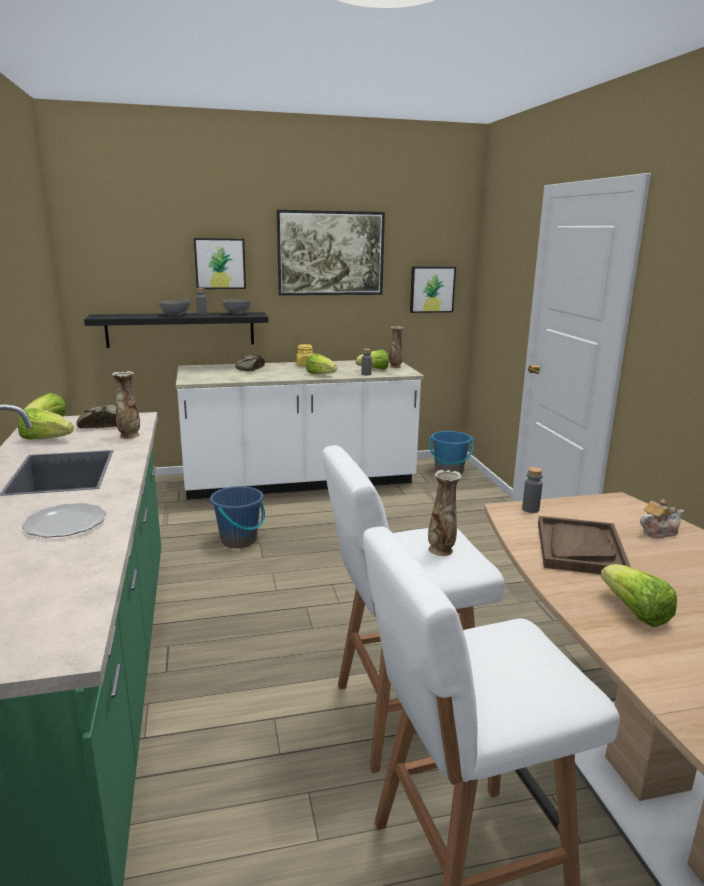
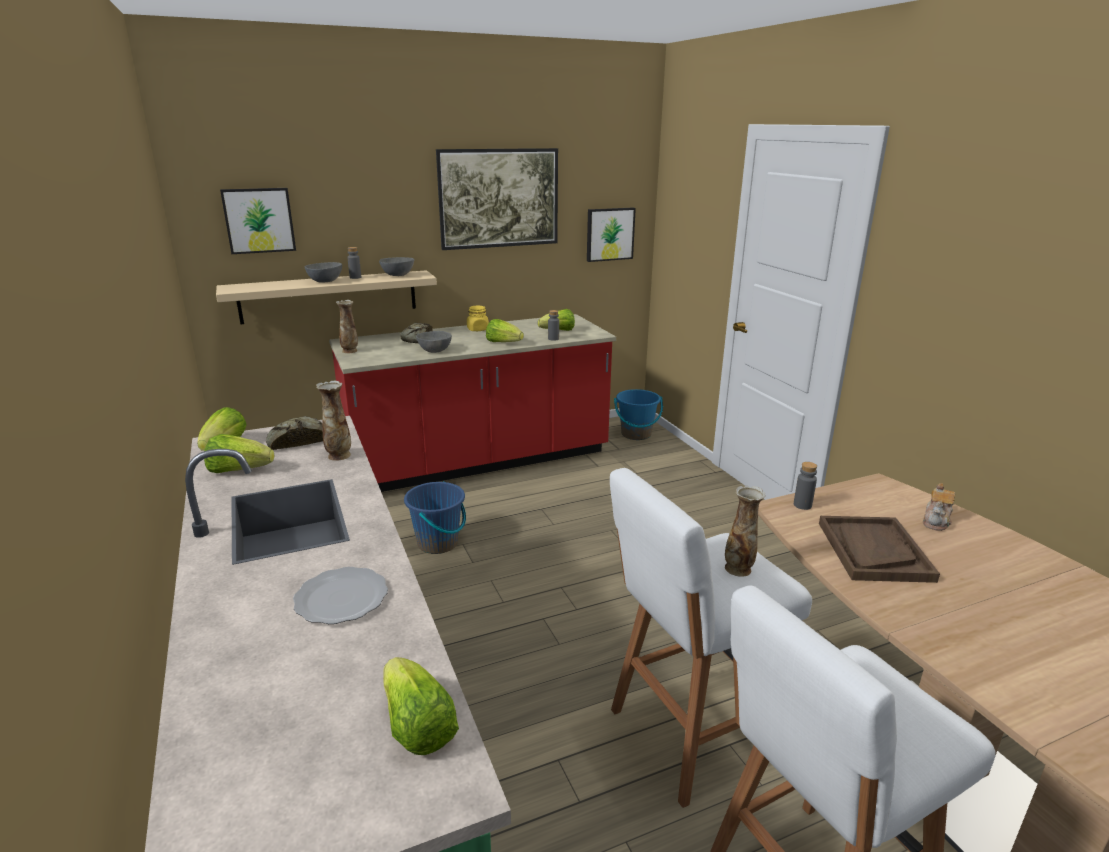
camera: 10 degrees left, 5 degrees up
(181, 329) = (329, 296): black shelf -> beige shelf
(220, 263) = (372, 216): picture -> picture (259, 220)
(258, 377) = (434, 351): none -> grey bowl
(299, 482) = (479, 461): white counter -> red counter
(395, 367) = (579, 326): vase -> vase (350, 351)
(634, 612) = (962, 625): lettuce -> lettuce (417, 726)
(658, 532) = (936, 521): teapot -> teapot turned 150 degrees clockwise

